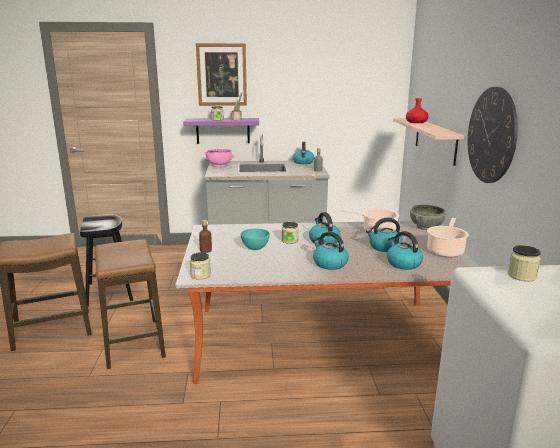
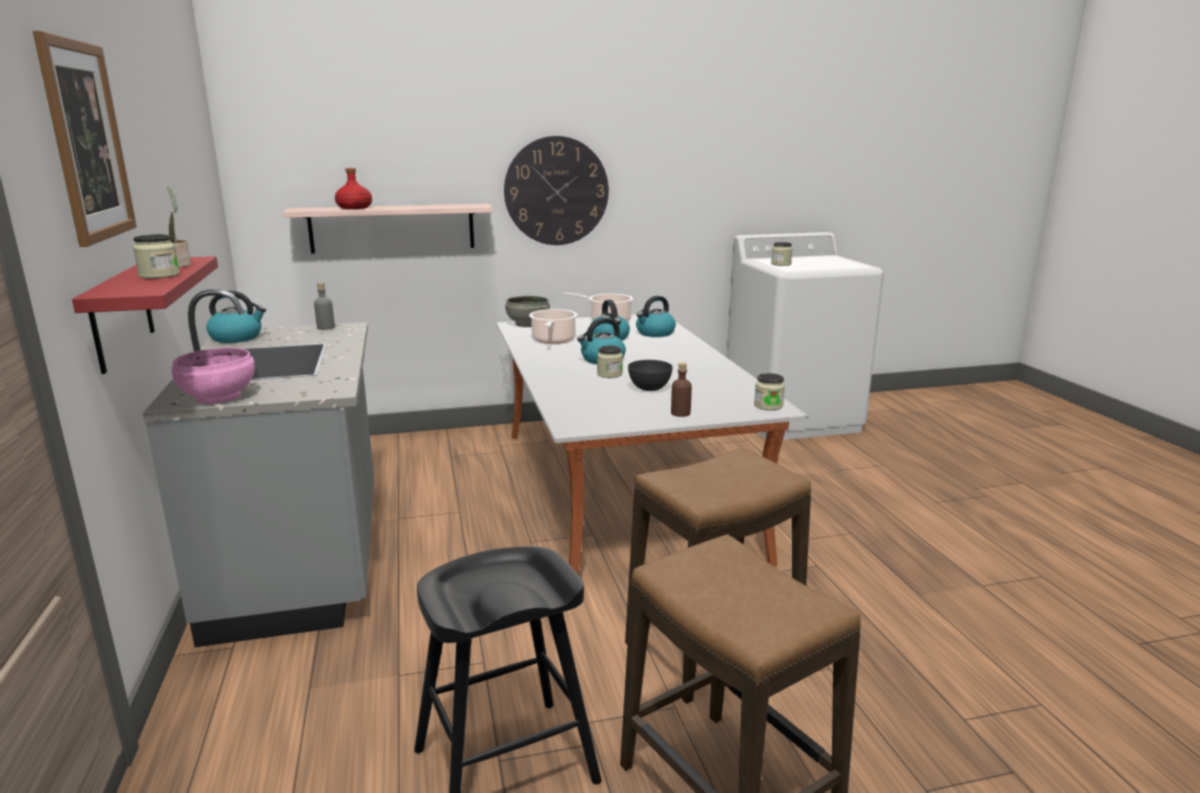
camera: 100 degrees left, 0 degrees up
(223, 130) = (121, 314): purple shelf -> red shelf
(255, 247) = (649, 388): turquoise bowl -> grey bowl
(329, 263) = (678, 356): kettle -> none

